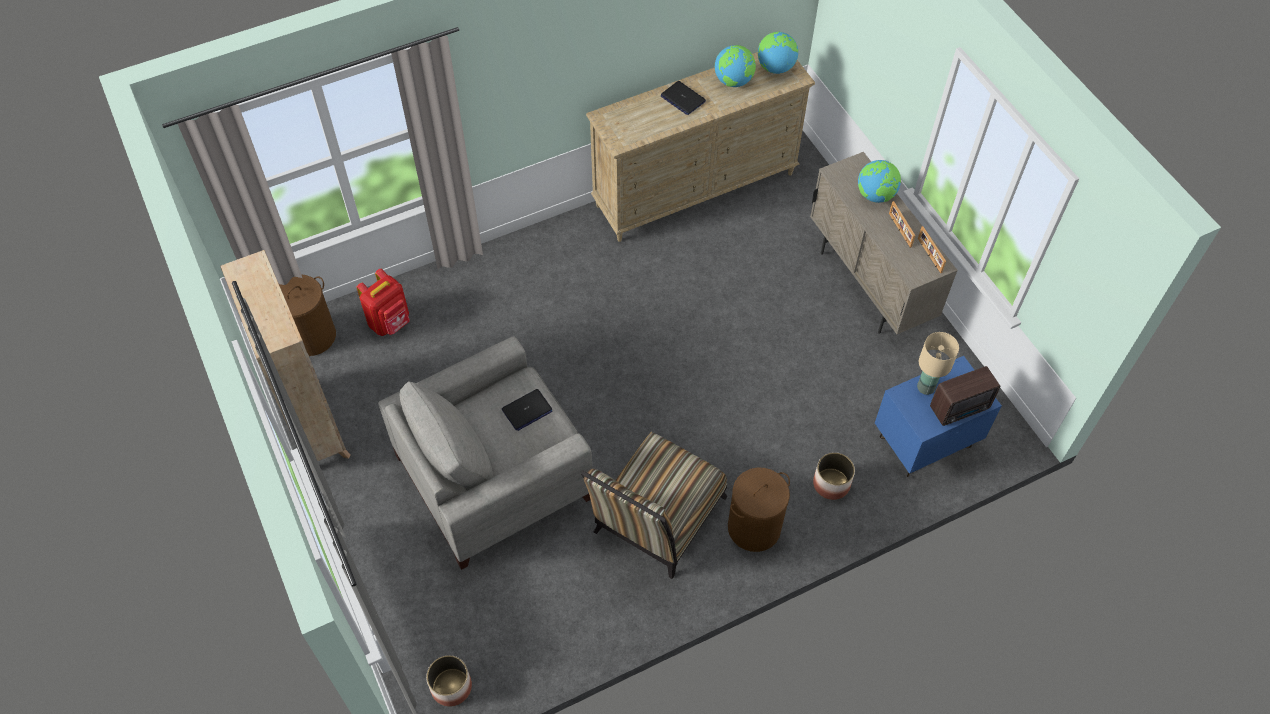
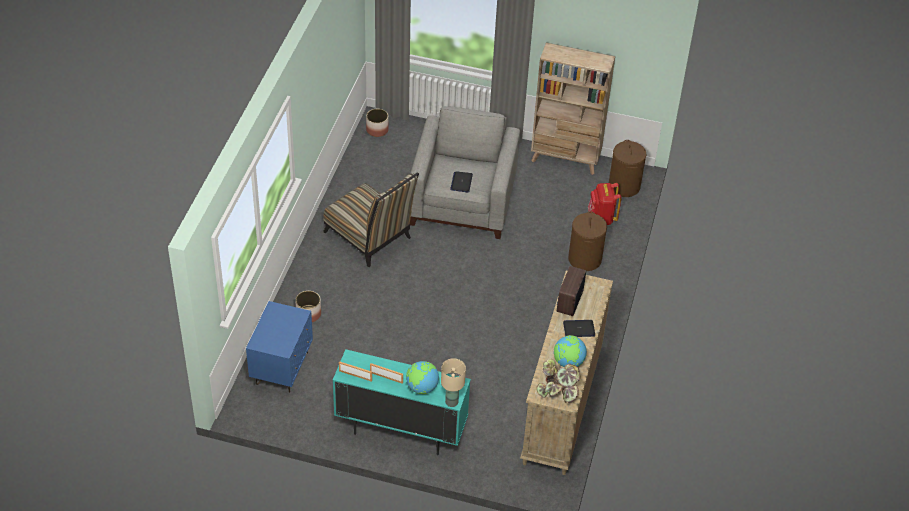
camera: 130 degrees right, 10 degrees down
(655, 521) = (371, 238): chair -> chair turned 150 degrees clockwise
(754, 527) = (324, 269): brown laundry basket -> brown laundry basket (584, 259)
(775, 68) = (558, 391): globe -> potted plant
(868, 285) = (400, 431): beige cabinet -> turquoise cabinet
(926, 387) = (292, 327): beige table lamp -> beige table lamp (451, 402)
(961, 408) = (264, 330): radio -> radio (568, 302)

